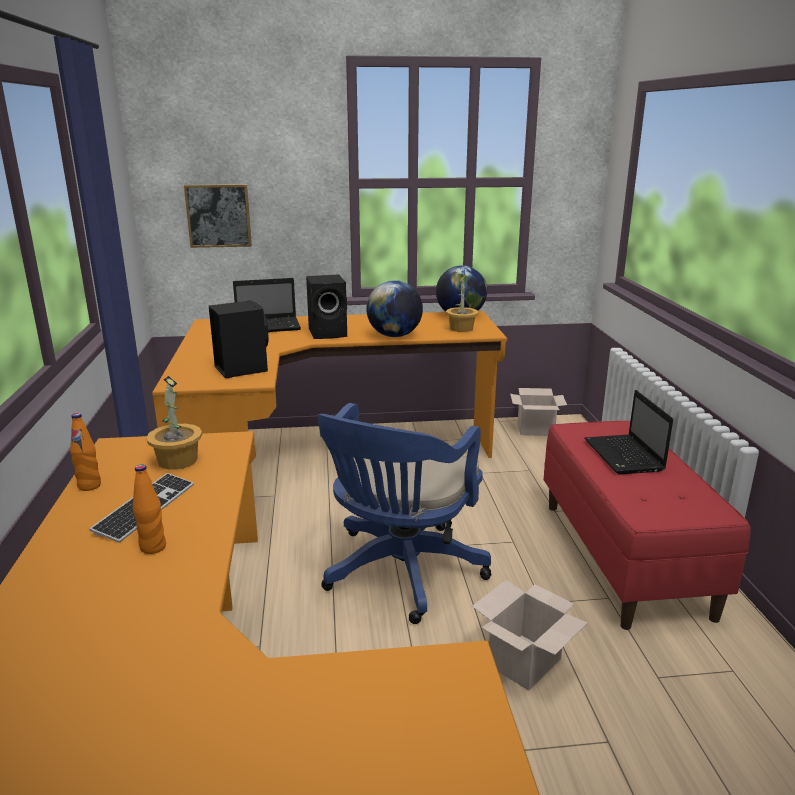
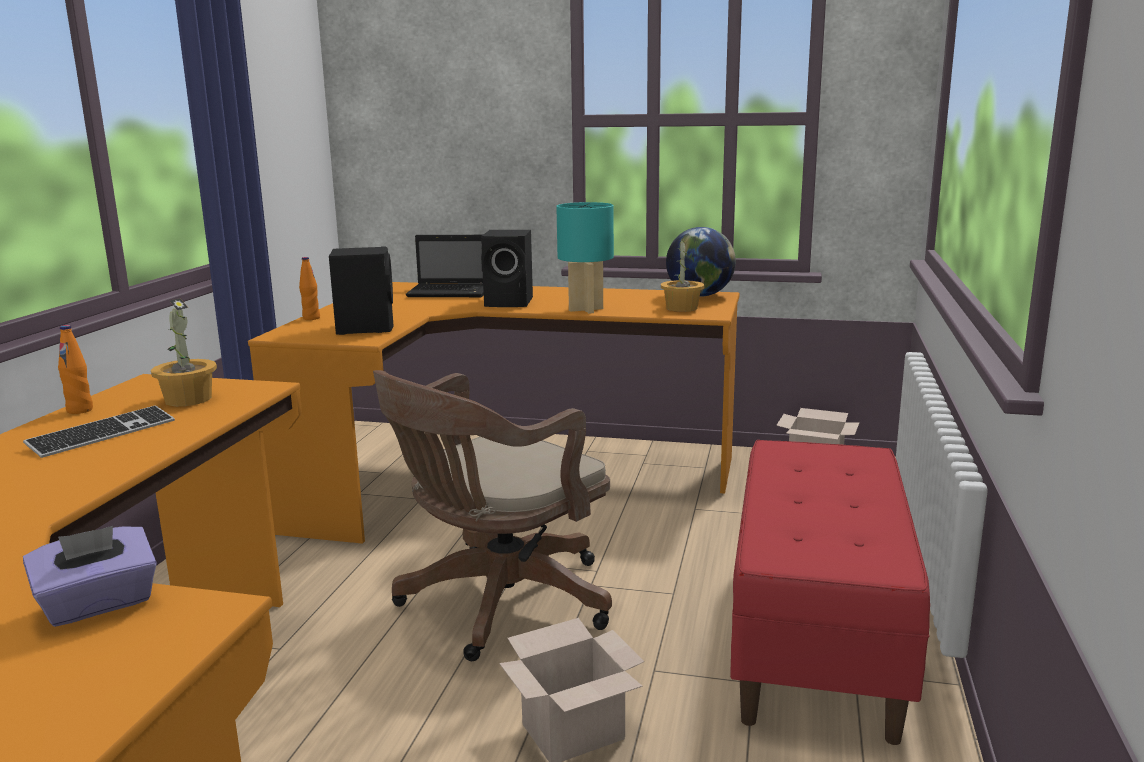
camera: 20 degrees right, 5 degrees down
(153, 547) = (64, 466): orange bottle -> orange bottle (311, 318)
(218, 216) = (419, 160): picture -> none
(366, 679) = (99, 604): none -> purple tissue box
(394, 336) = (585, 310): globe -> turquoise table lamp
(400, 574) = (498, 604): blue office chair -> brown office chair
(624, 456) = (821, 486): laptop -> none

